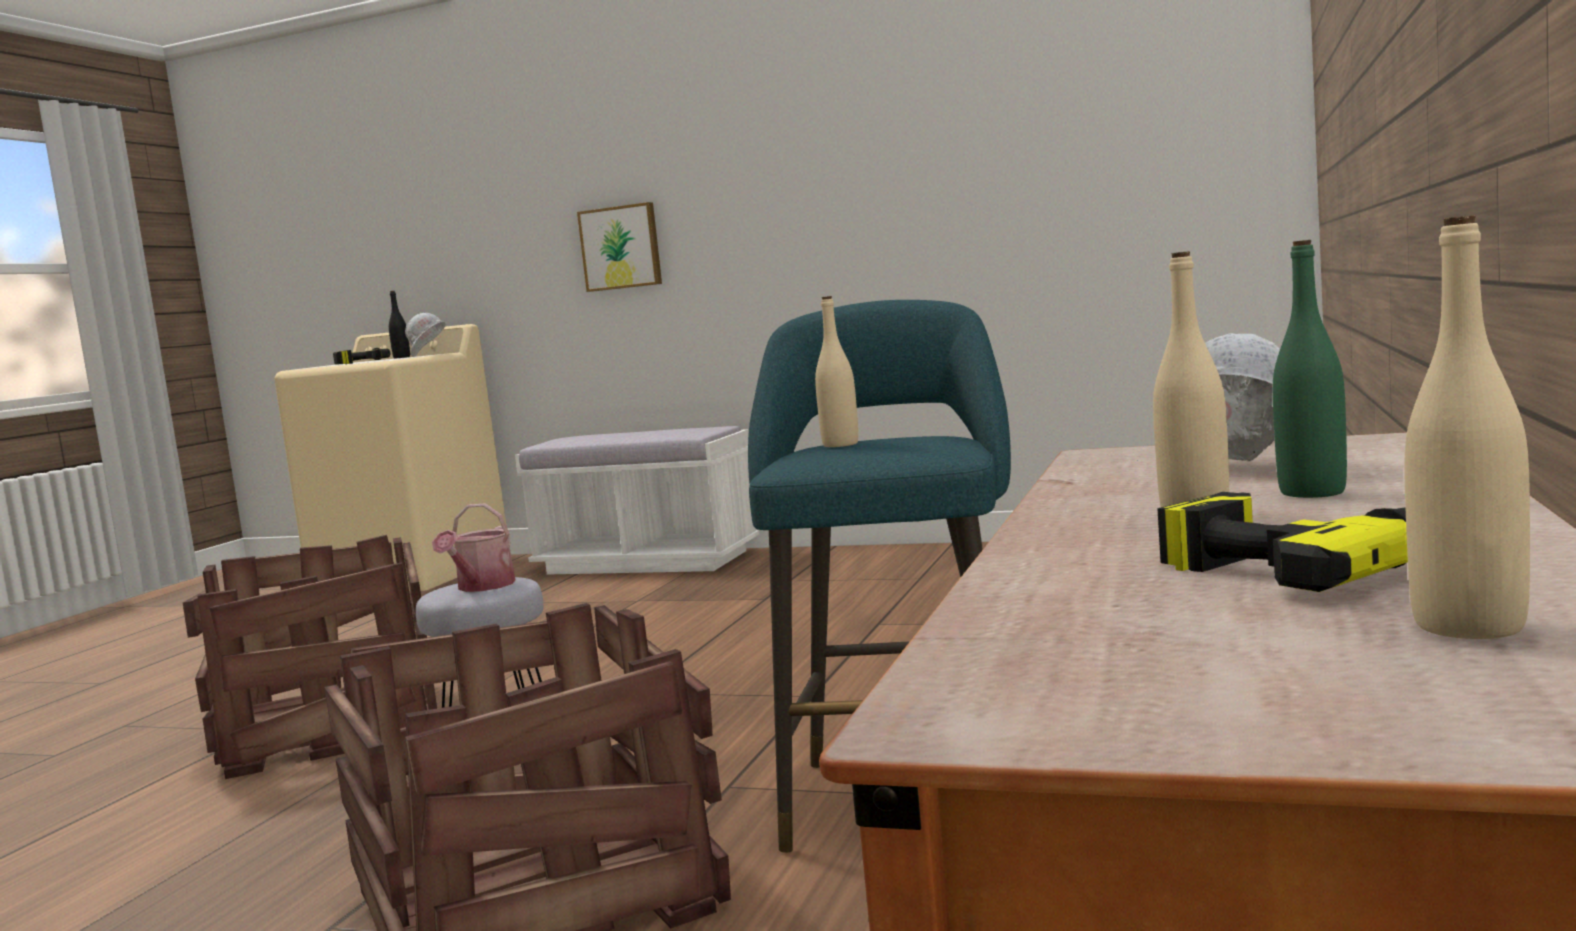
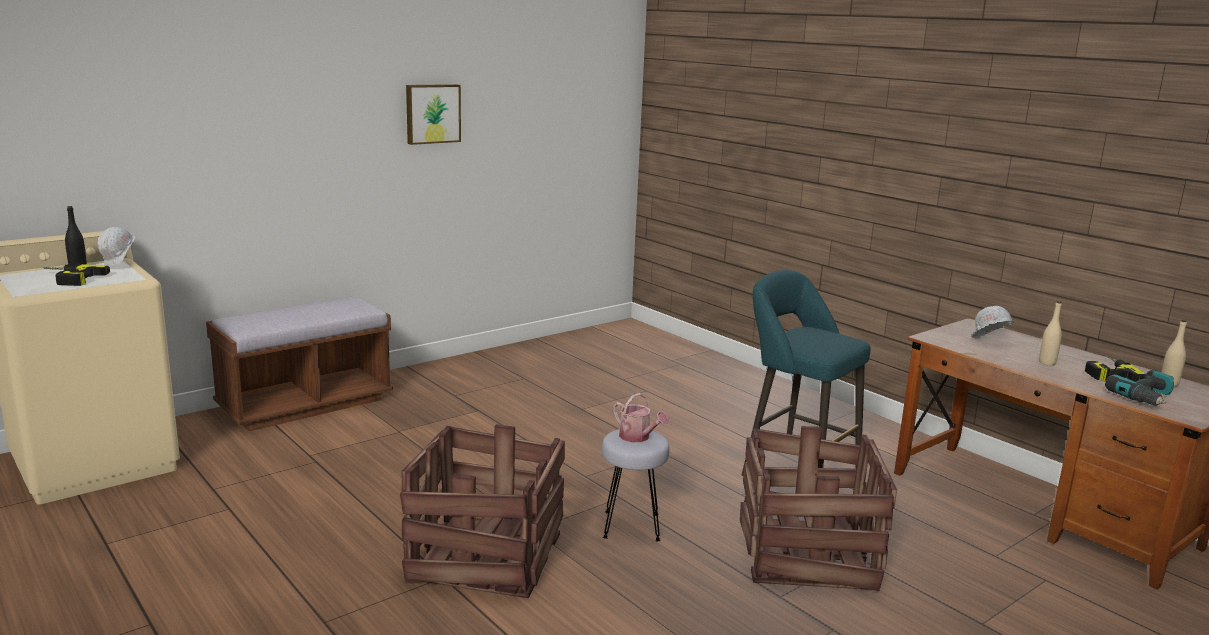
camera: 60 degrees left, 10 degrees up
(621, 247) = (261, 166): picture -> picture (432, 113)
(647, 562) = (305, 404): white bench -> brown bench
(840, 444) = (803, 339): beige bottle -> none
(1102, 630) = (1146, 398): none -> power drill
(1312, 492) = (1037, 351): green bottle -> none

